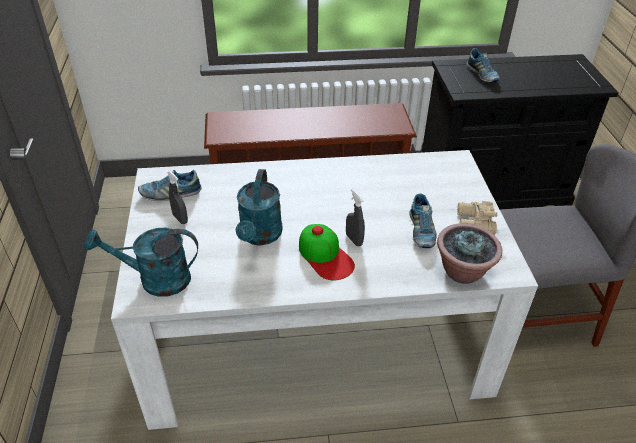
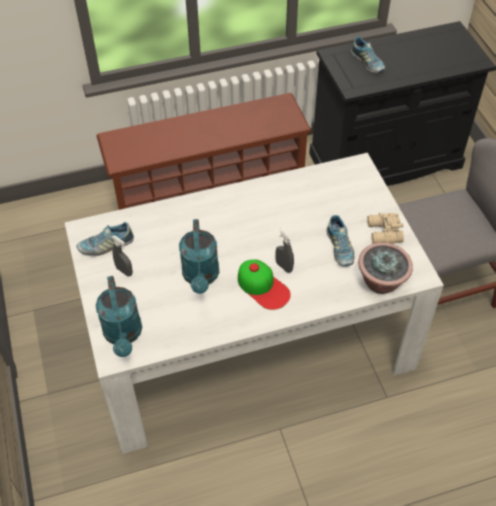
camera: 10 degrees left, 10 degrees up
(155, 280) = (123, 335): turquoise watering can -> turquoise watering can turned 90 degrees counterclockwise

